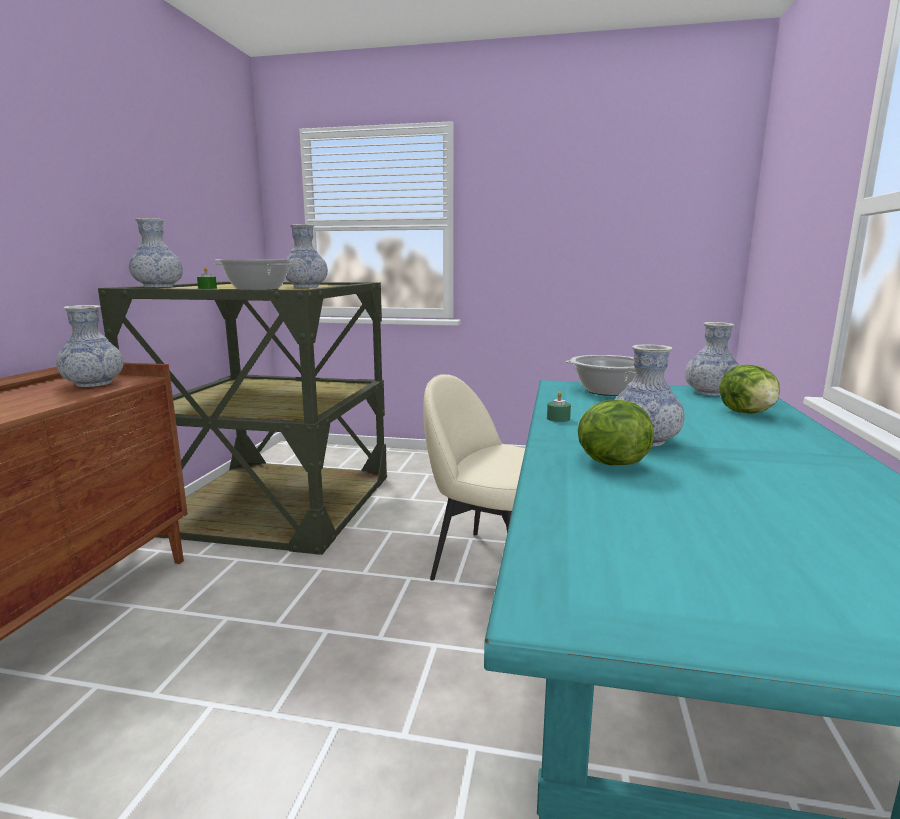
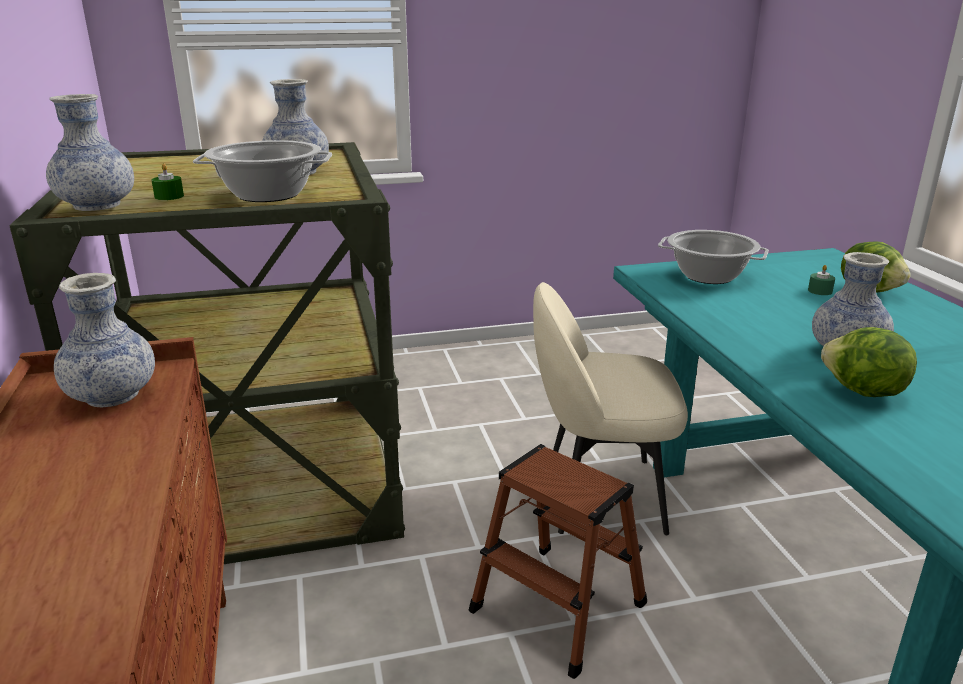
camera: 25 degrees left, 10 degrees up
(378, 624) = (557, 605): none -> brown step ladder
(558, 418) = (728, 333): green candle -> green candle (820, 291)
(710, 392) = (800, 263): vase -> none

